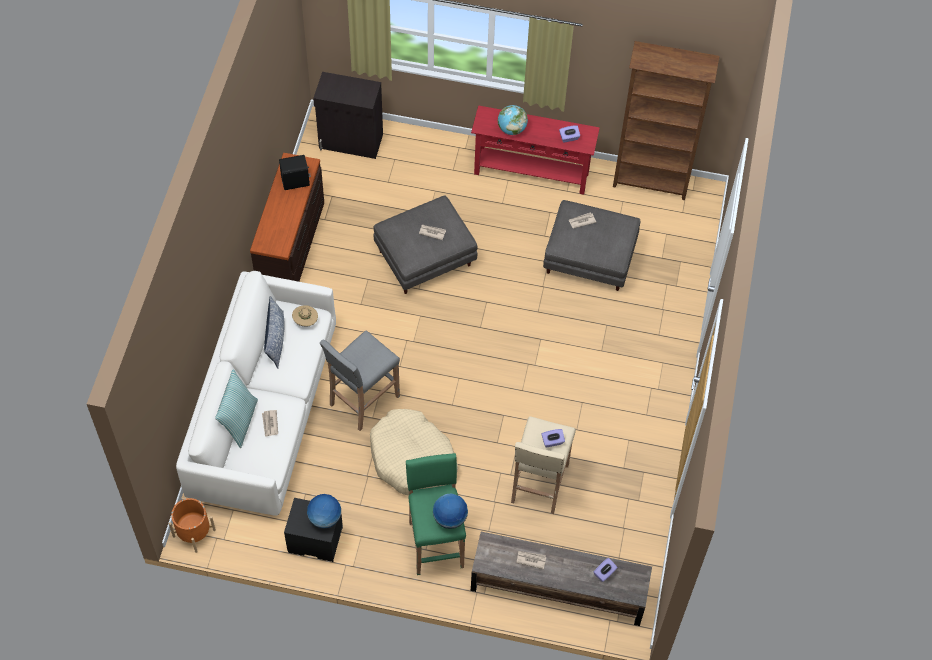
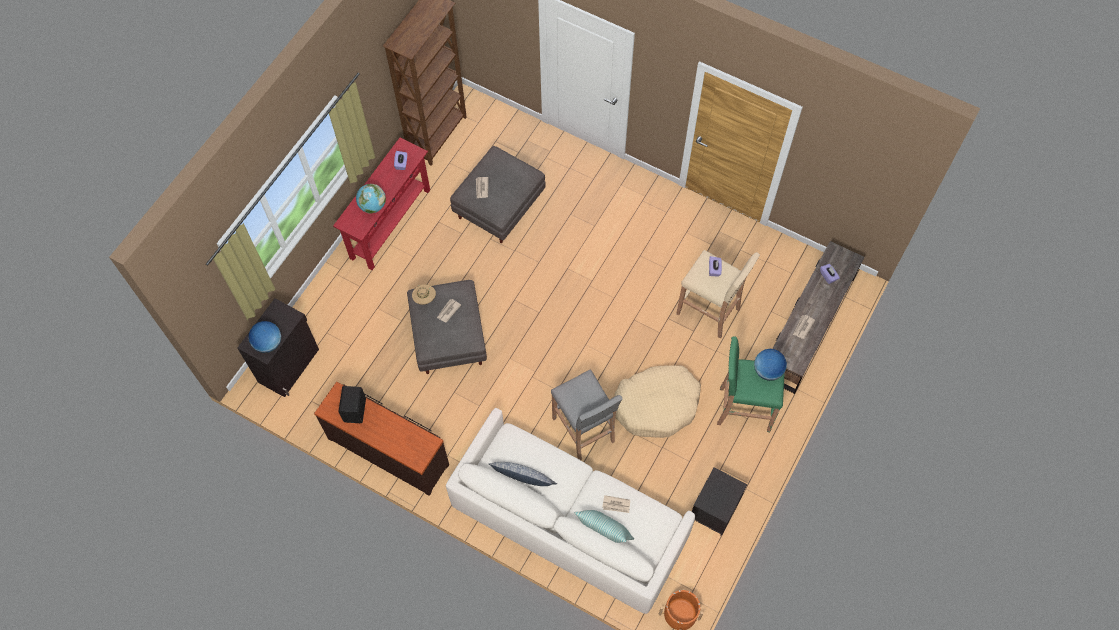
camera: 70 degrees left, 5 degrees up
(305, 321) = (511, 445): beige hat -> beige hat (424, 298)
(324, 518) = (721, 483): globe -> globe (268, 343)

